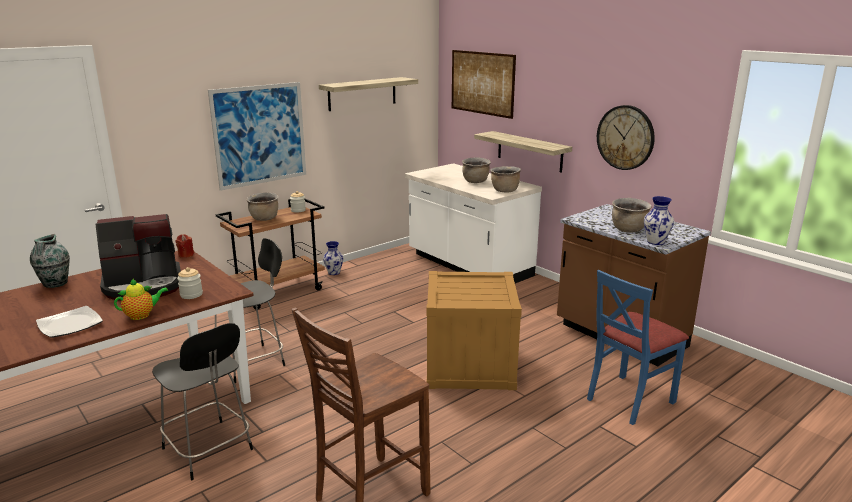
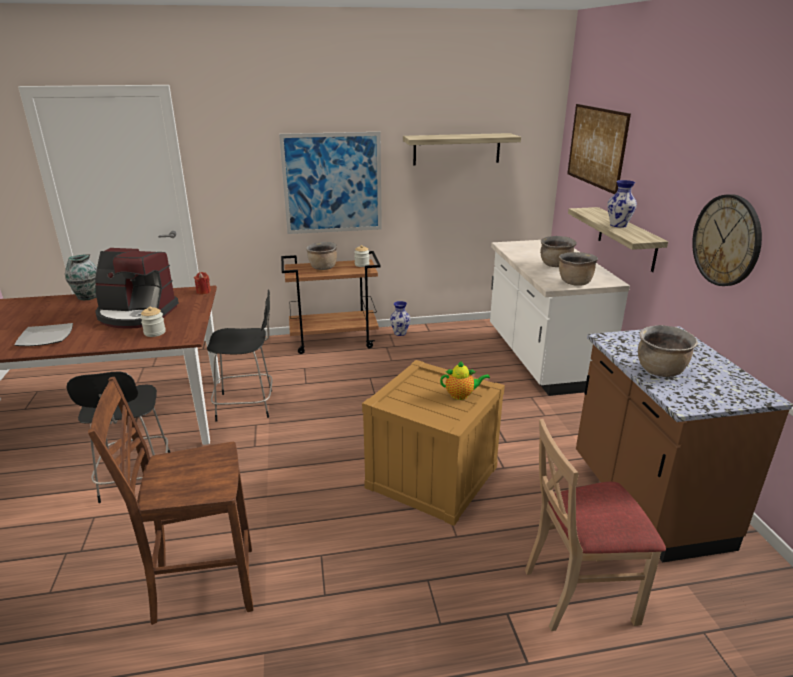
camera: 30 degrees right, 5 degrees up
(142, 315) = (97, 343): teapot -> teapot (461, 395)
(629, 399) = (579, 593): blue chair -> beige chair
(655, 242) = (678, 399): vase -> vase (618, 225)

